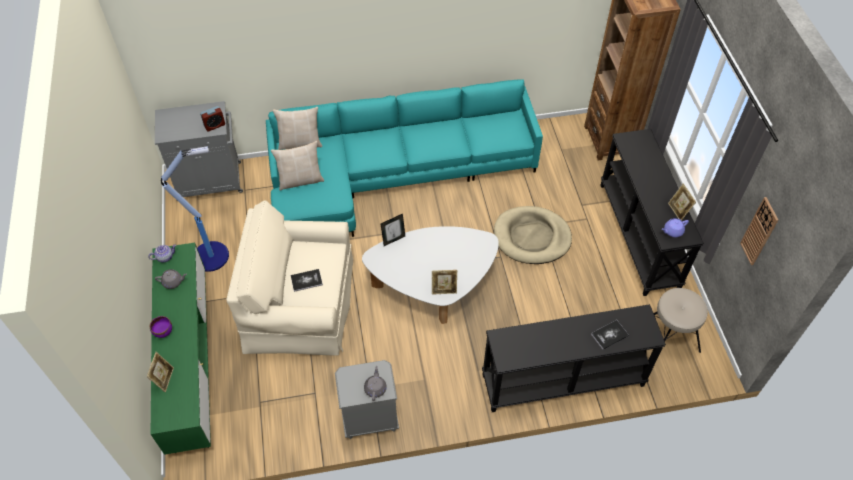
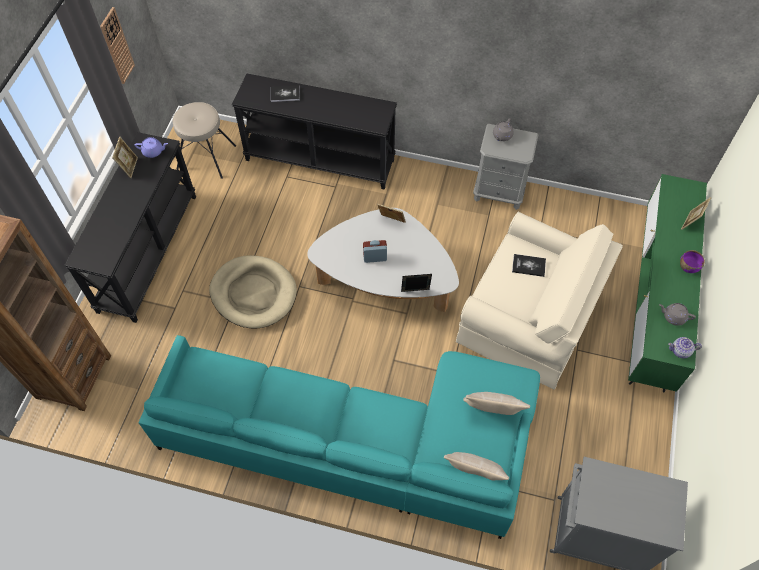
camera: 155 degrees left, 5 degrees up
(212, 256) = (613, 416): floor lamp -> none
(214, 125) = (597, 478): alarm clock -> alarm clock (375, 257)

